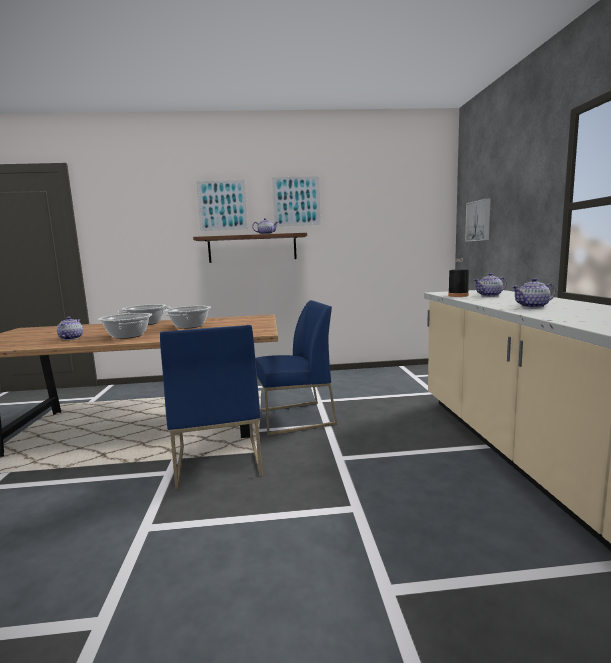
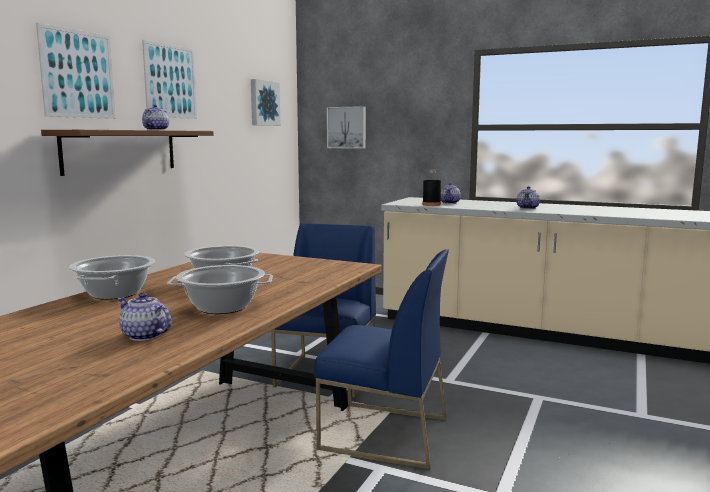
camera: 60 degrees left, 0 degrees up
(403, 207) = (263, 103): none -> picture

